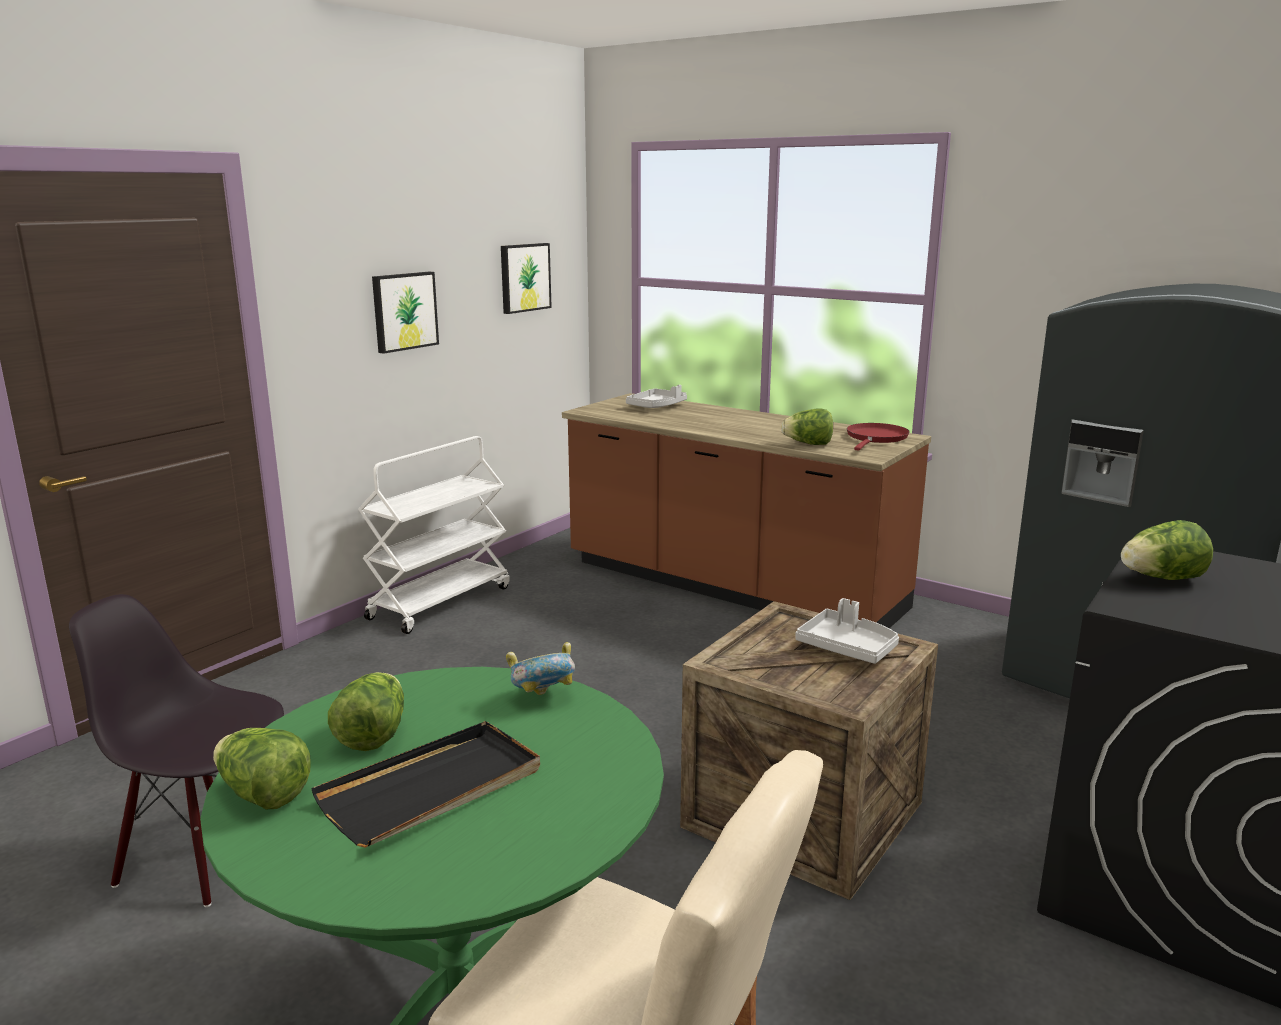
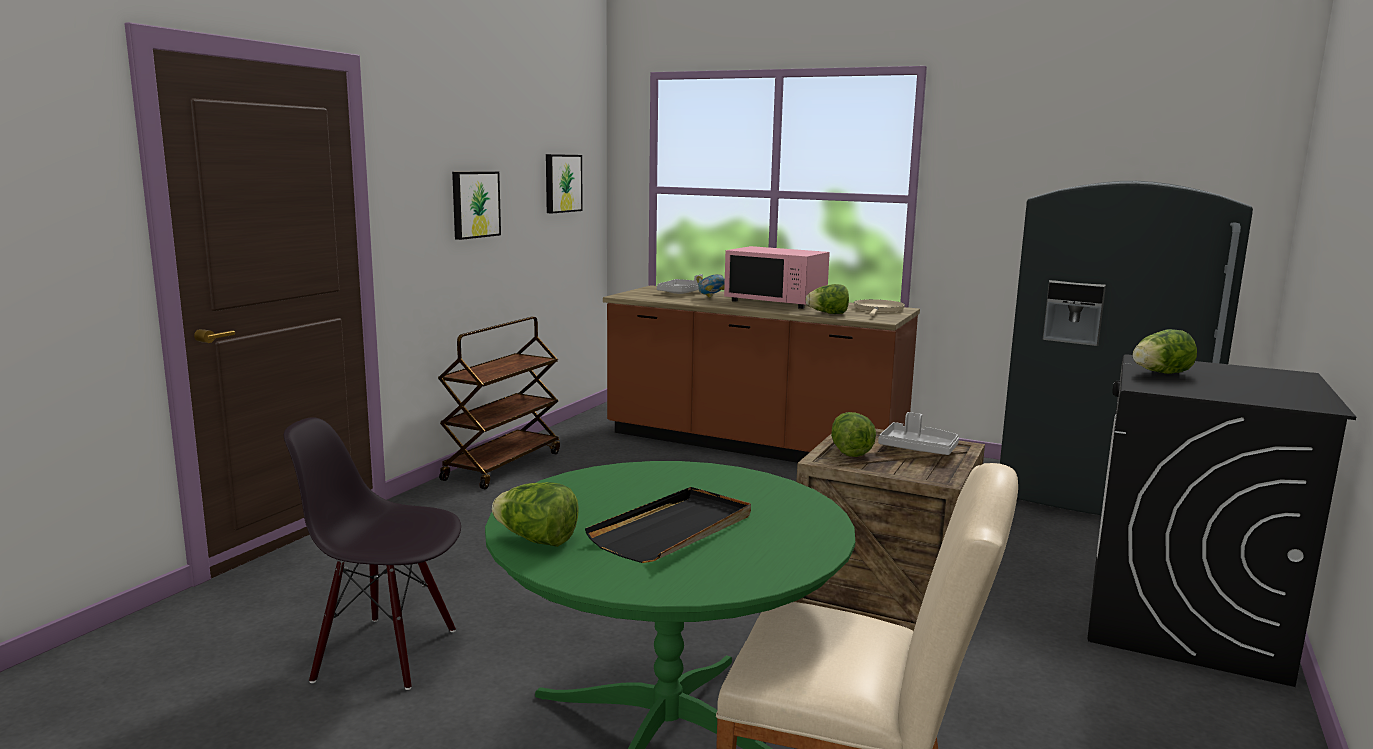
camera: 10 degrees left, 5 degrees down
(373, 735) = (597, 503): lettuce -> lettuce (849, 451)
(440, 602) = (502, 465): white cart -> brown cart
(543, 697) = (718, 476): bowl -> bowl (711, 298)
(758, 422) = (776, 302): none -> pink microwave
(876, 438) = (878, 310): red frying pan -> beige frying pan

